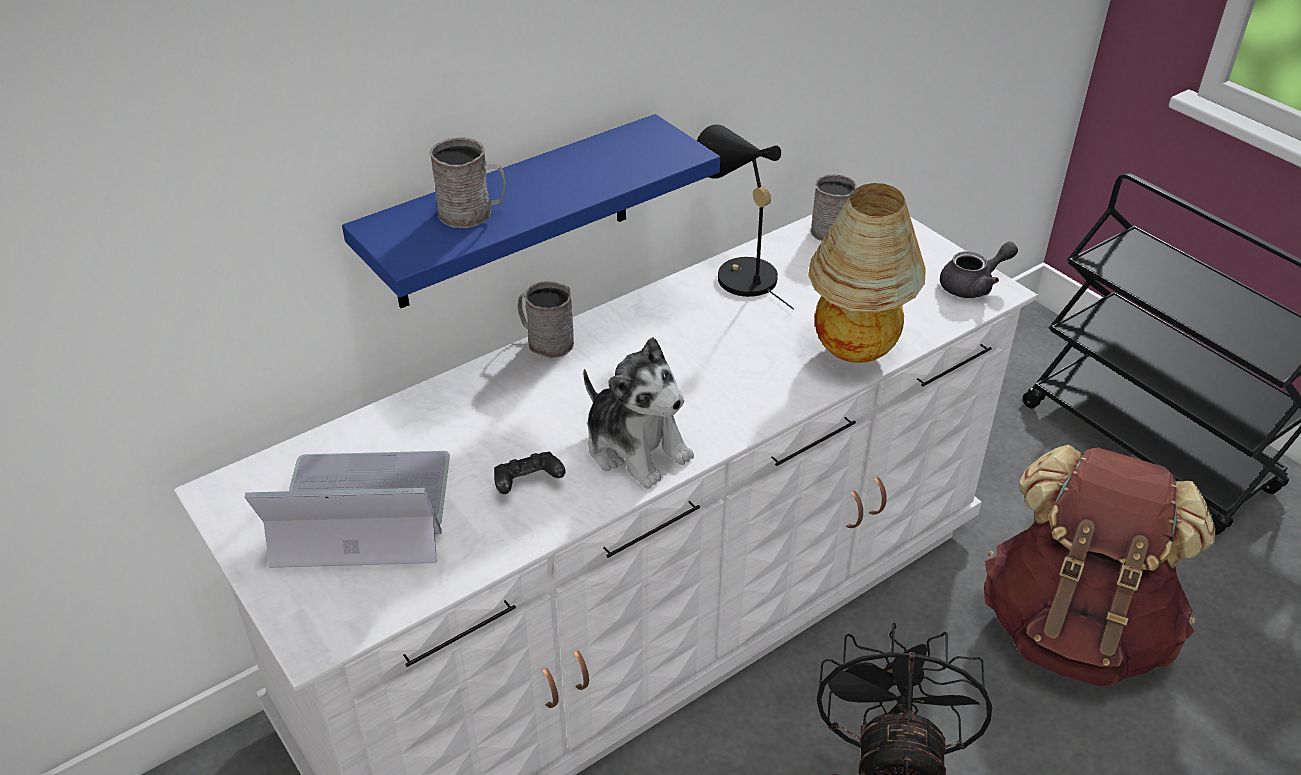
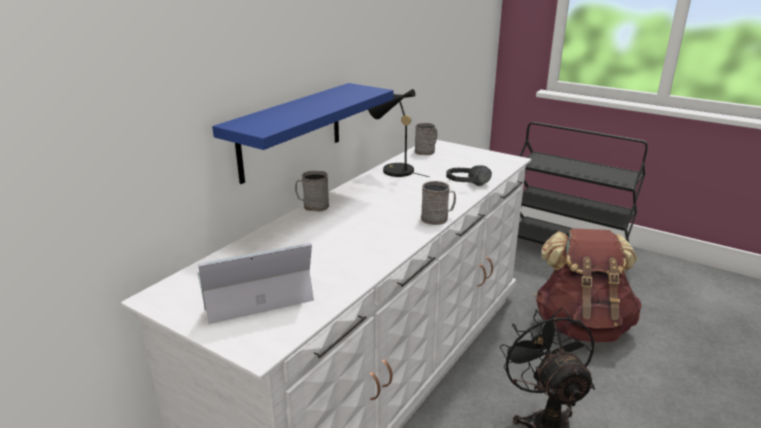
camera: 20 degrees left, 15 degrees down
(473, 213) = (285, 115): grey mug -> grey mug (438, 218)
(528, 484) = (343, 259): black game controller -> none
(636, 448) = (391, 235): plush toy -> none
(855, 351) = (469, 186): table lamp -> black headphones
(973, 285) = (502, 159): grey teapot -> none

